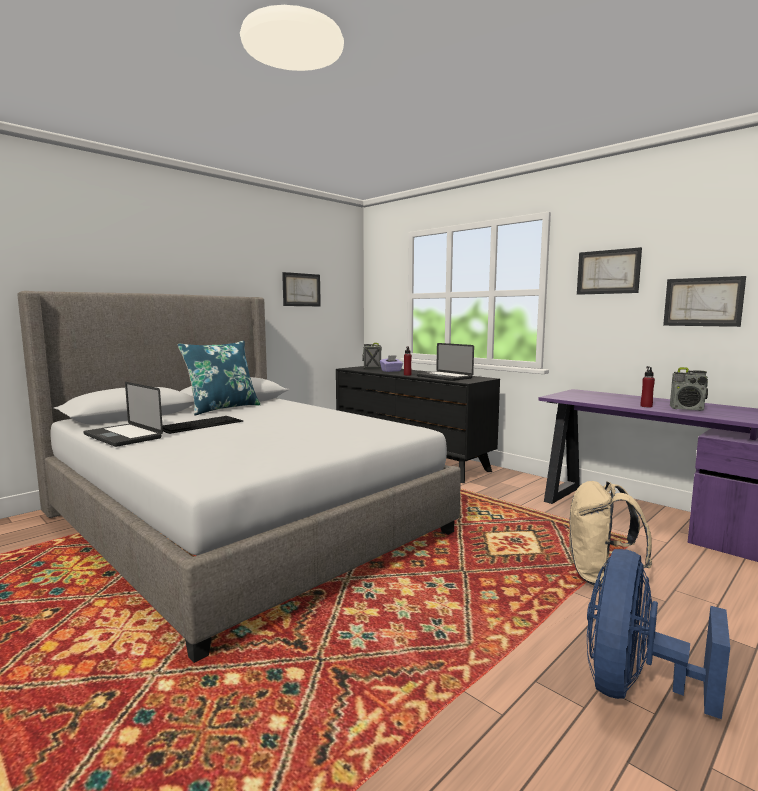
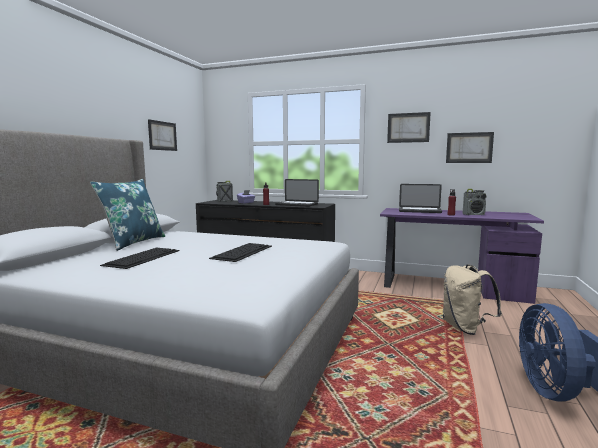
camera: 25 degrees left, 0 degrees up
(123, 436) = (77, 277): laptop -> laptop (419, 211)
(298, 429) = (242, 252): none -> keyboard

